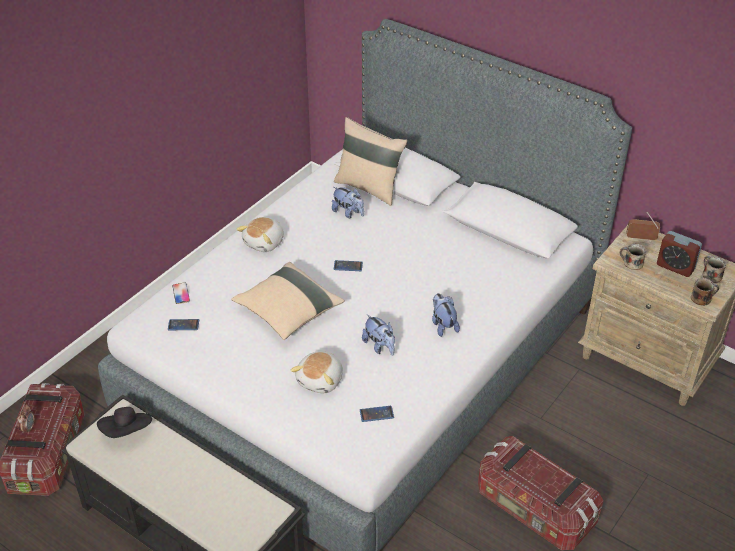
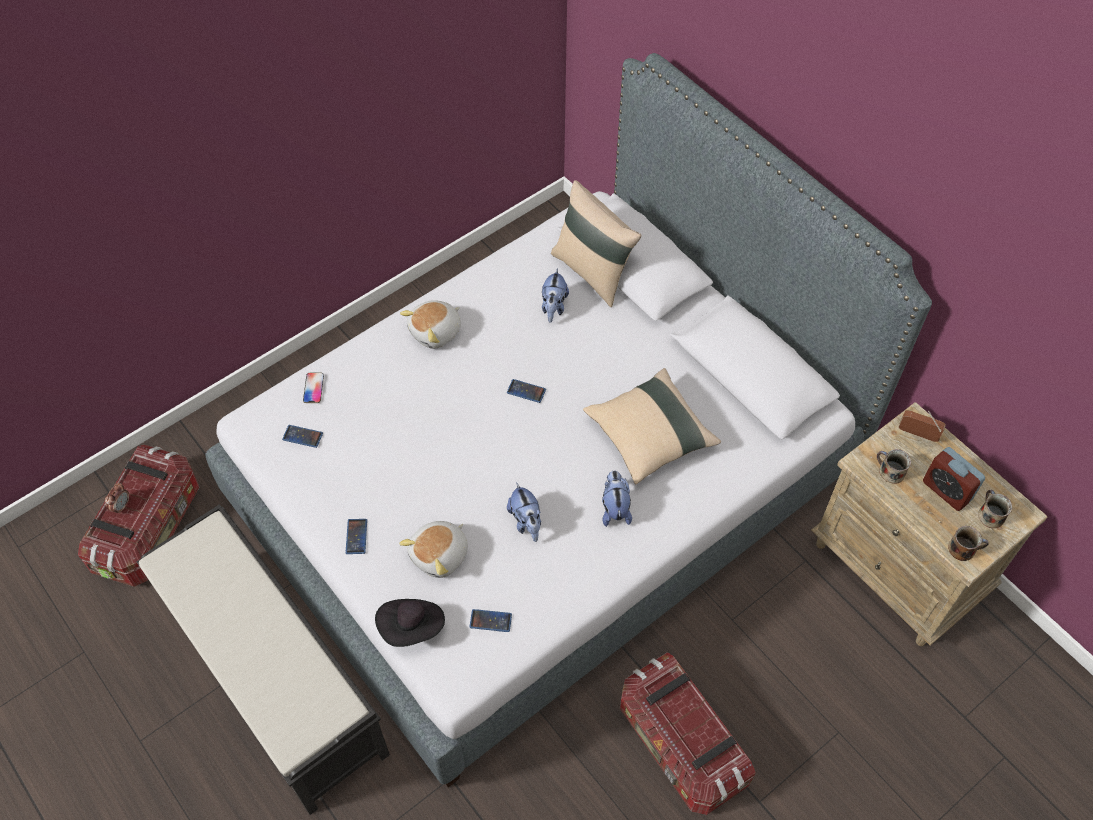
camera: 15 degrees right, 15 degrees up
(127, 432) = (210, 558): black hat -> black hat (412, 627)
(250, 381) = (356, 536): none -> phone
(288, 312) = (432, 445): beige pillow -> beige pillow (649, 436)
(348, 213) = (553, 307): plush toy -> plush toy turned 45 degrees clockwise

